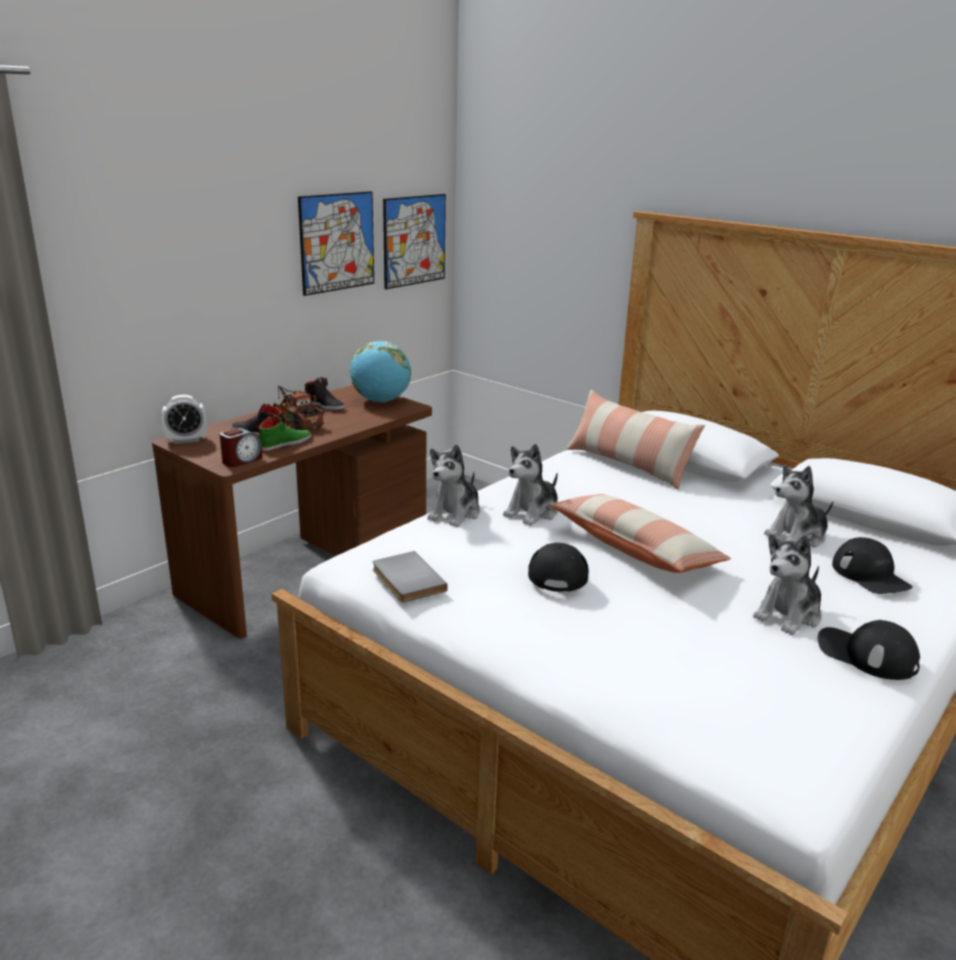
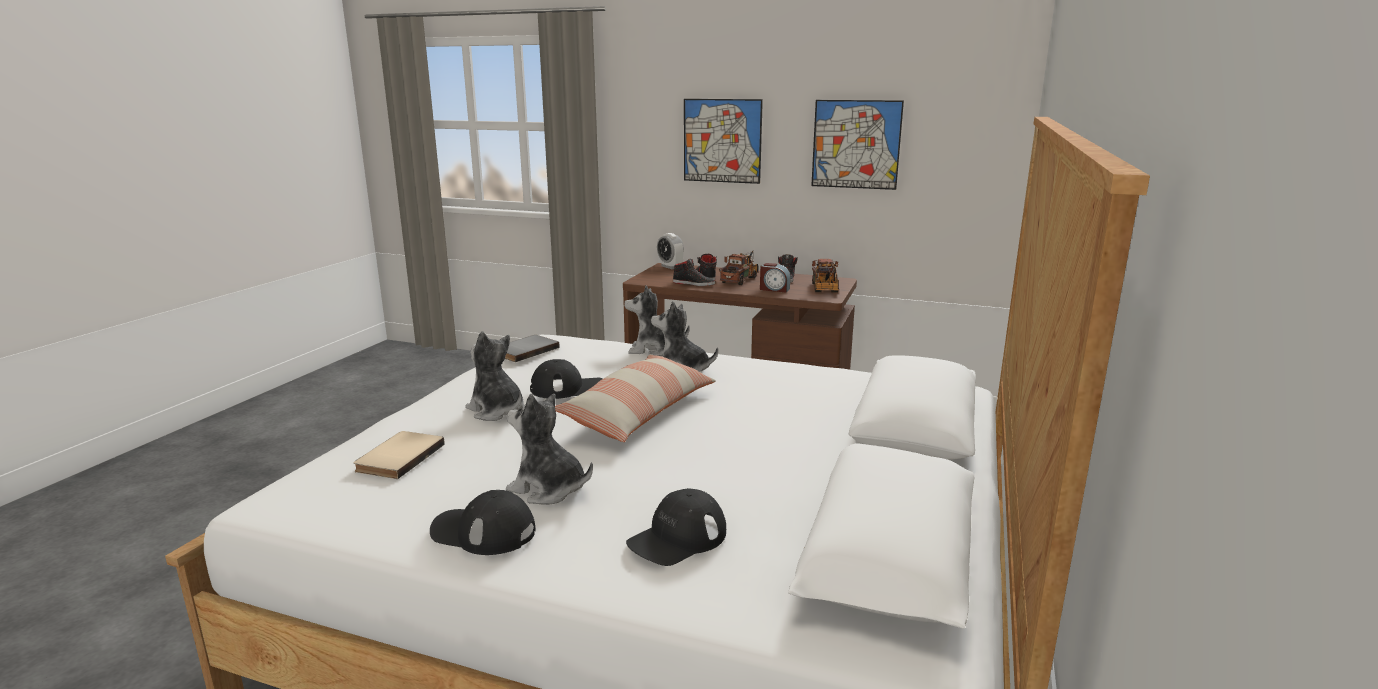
camera: 70 degrees right, 5 degrees down
(241, 460) = (652, 281): alarm clock -> alarm clock (774, 289)
(284, 444) = (694, 284): green shoe -> black shoe
(381, 401) = (825, 289): globe -> toy truck
(414, 240) = (961, 155): picture -> picture (722, 141)
(628, 464) = (851, 395): pillow -> none
(704, 693) = (398, 457): none -> beige book
(797, 537) = (751, 492): plush toy -> plush toy (497, 411)
(866, 654) = (483, 531): black cap -> black cap turned 90 degrees counterclockwise

